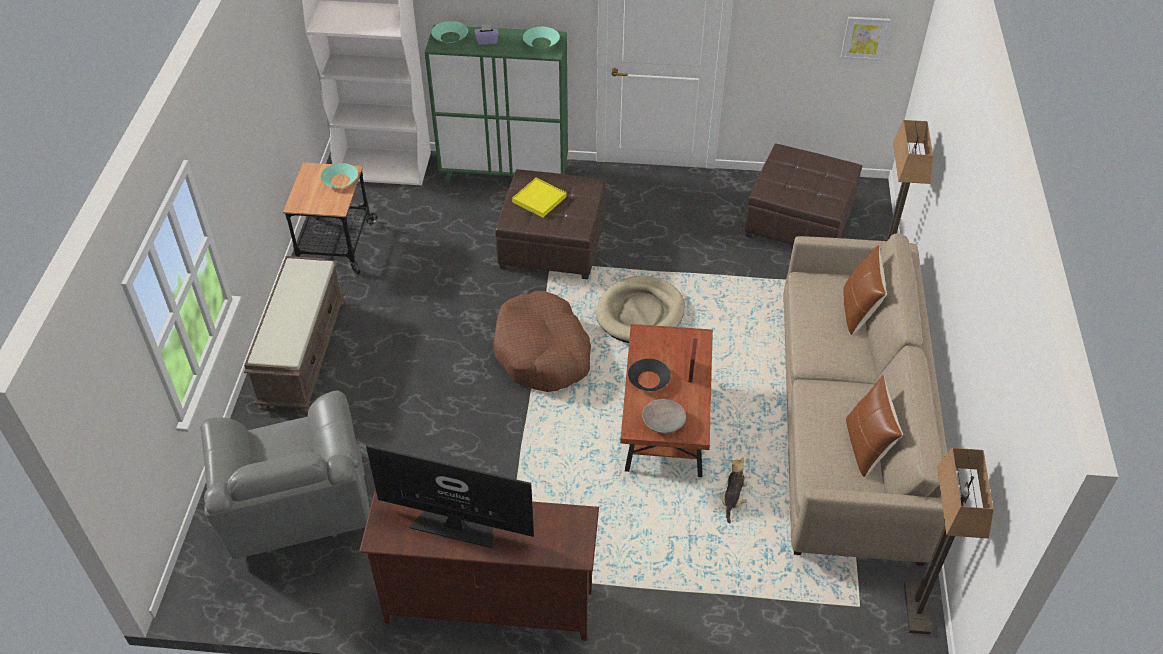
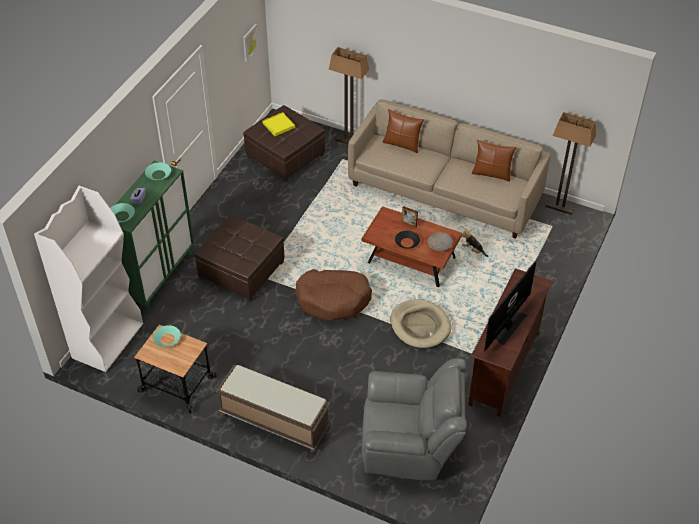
camera: 70 degrees left, 0 degrees up
(539, 199) = (232, 249): yellow tray -> yellow tray (278, 125)
(640, 313) = (324, 247): beige dog bed -> beige dog bed (420, 326)

